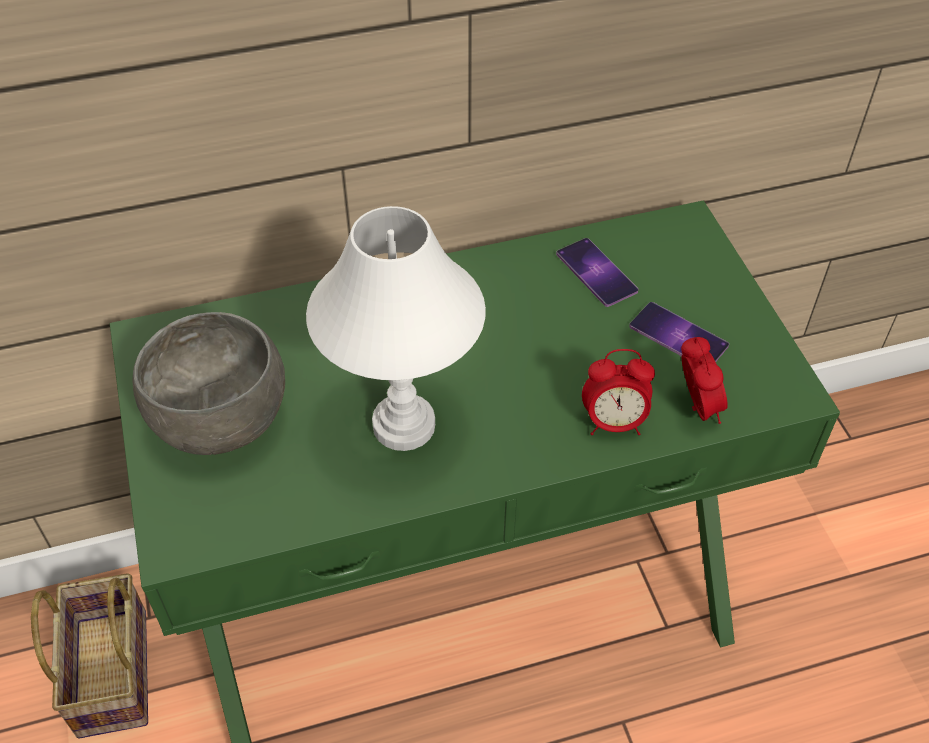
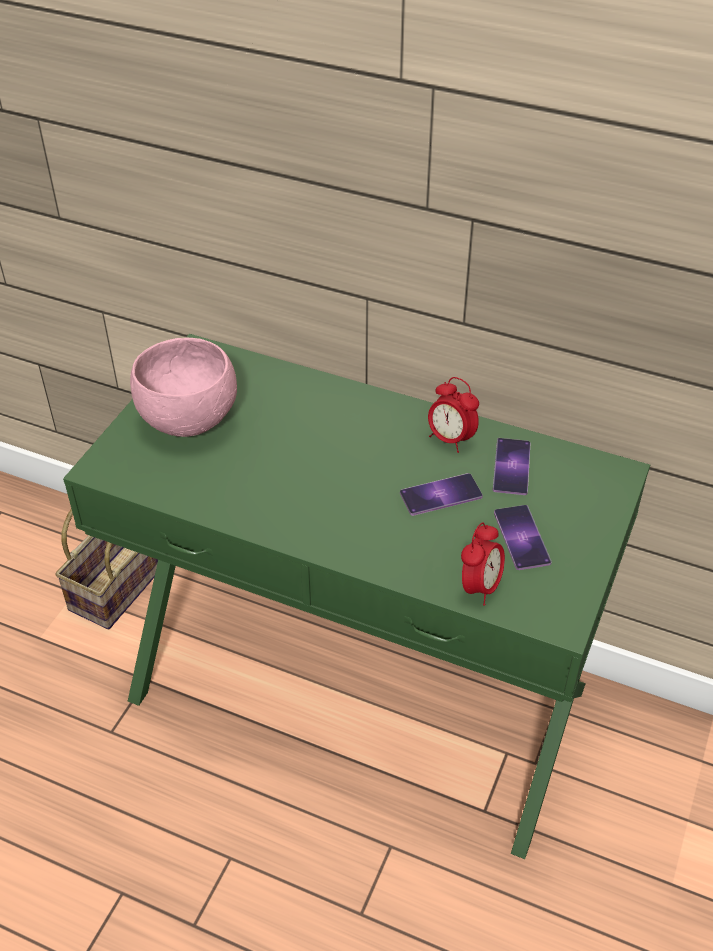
camera: 40 degrees right, 5 degrees down
(222, 420) = (190, 419): grey bowl -> pink bowl
(405, 425) = (285, 483): white table lamp -> none
(565, 340) = (440, 495): none -> phone
(614, 423) = (414, 561): alarm clock -> alarm clock (450, 439)

